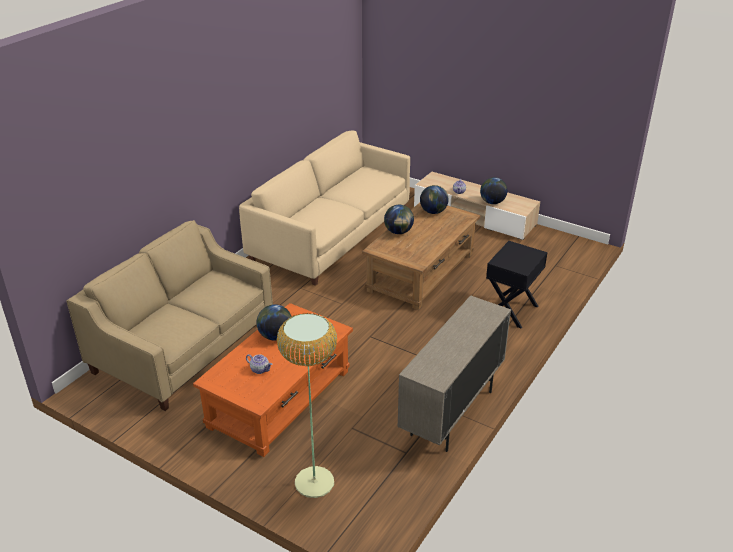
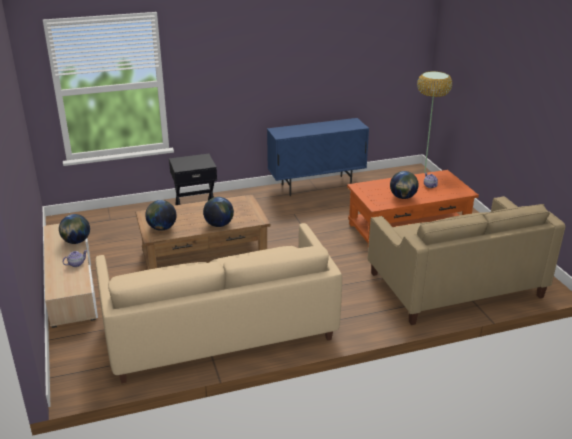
camera: 140 degrees left, 5 degrees down
(452, 413) = (316, 186): beige cabinet -> blue cabinet

